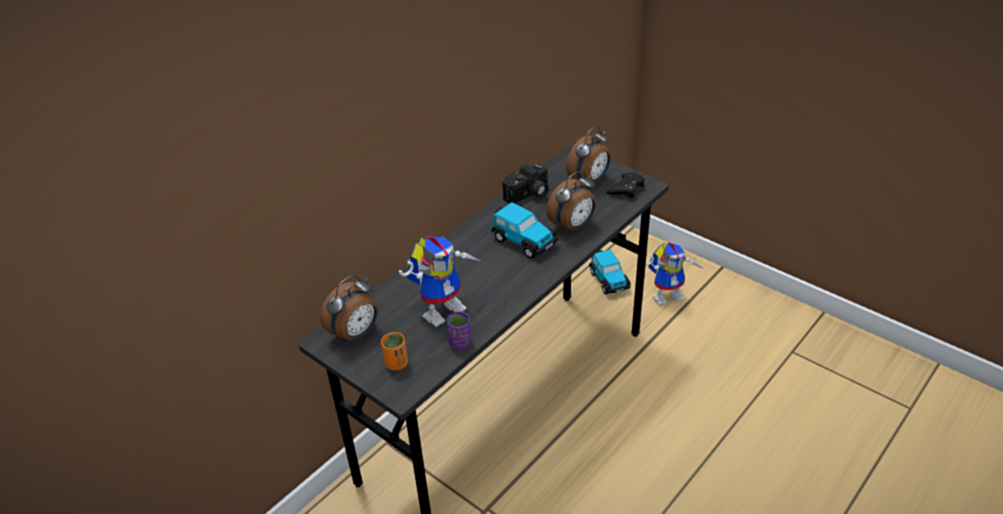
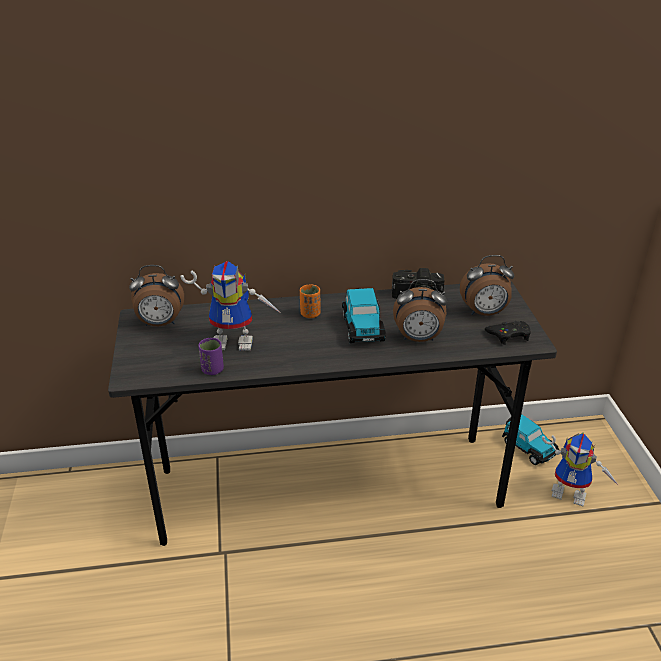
camera: 40 degrees right, 5 degrees down
(396, 363) = (154, 357): orange cup -> orange cup (310, 314)
(608, 280) = (528, 447): toy car -> toy car turned 60 degrees counterclockwise

